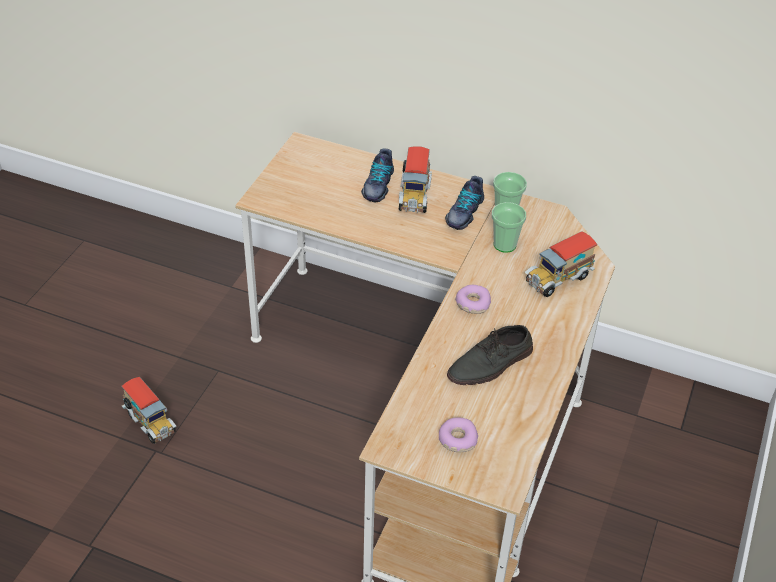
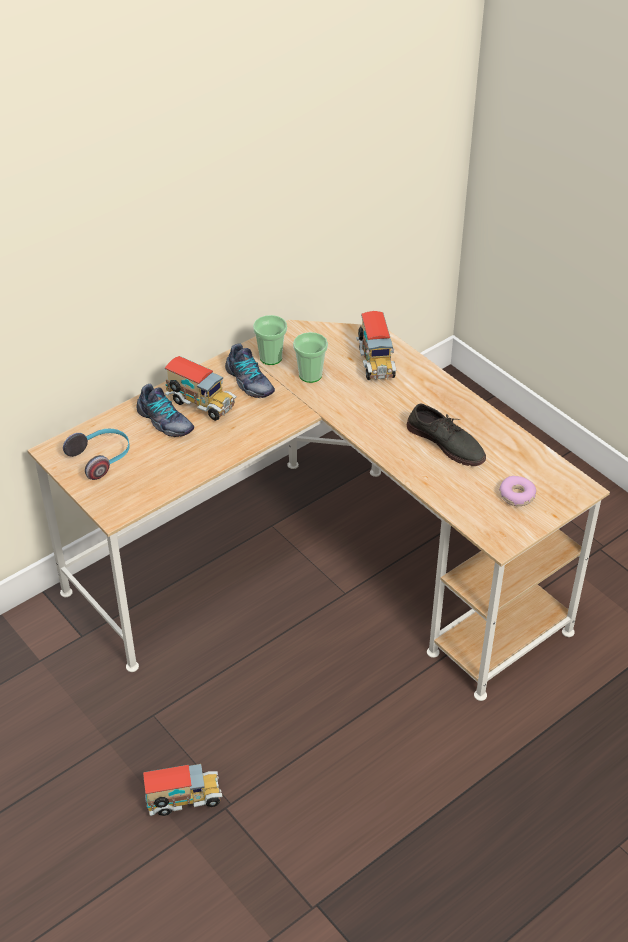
camera: 60 degrees left, 0 degrees up
(312, 170) = (101, 458): none -> headphones
(472, 303) = (368, 424): donut -> none
(491, 364) = (446, 442): grey shoe -> grey shoe turned 45 degrees counterclockwise

